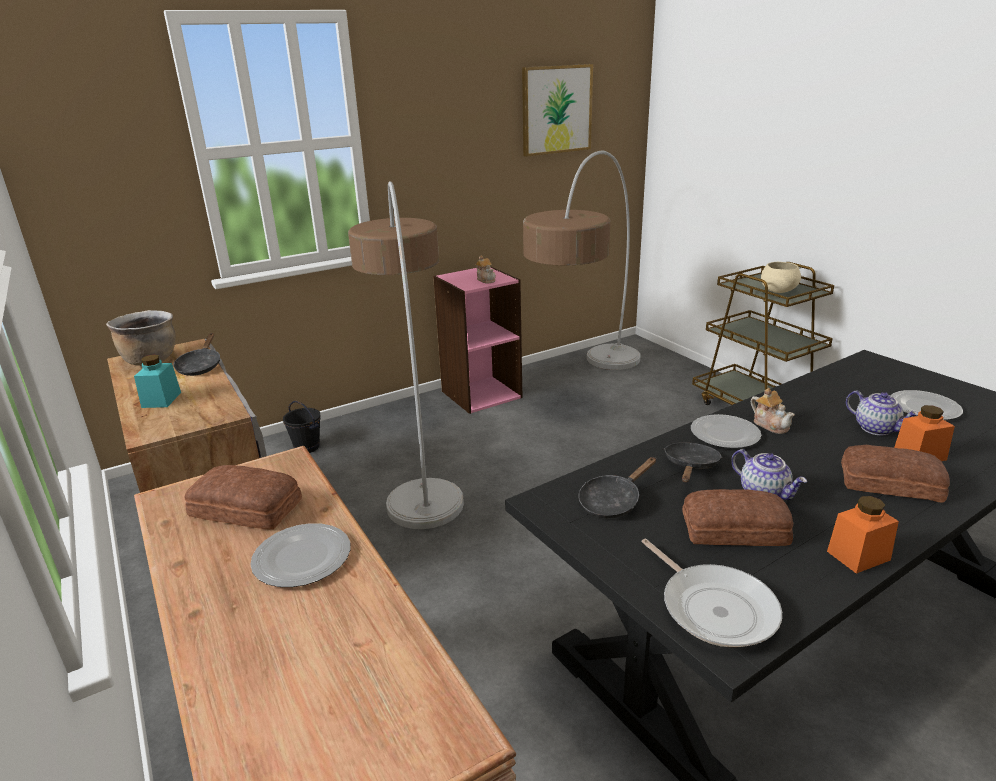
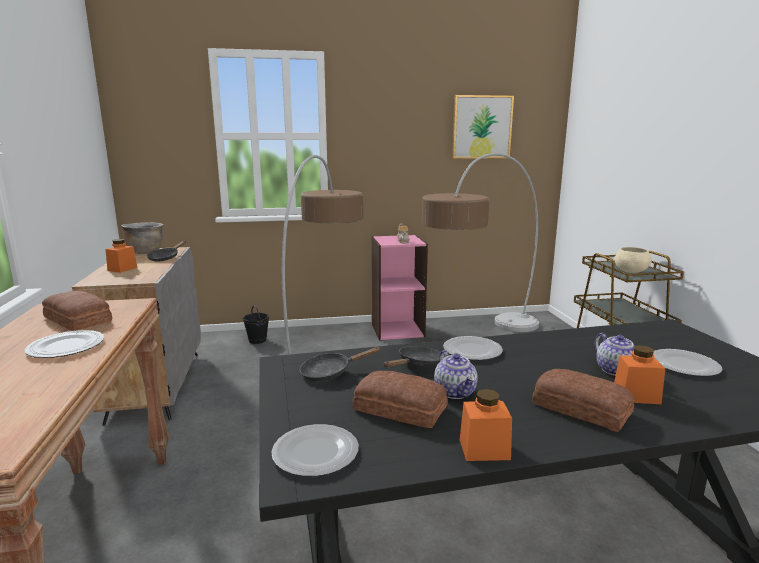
camera: 20 degrees right, 10 degrees down
(161, 400) = (122, 269): turquoise jar -> orange jar
(714, 607) = (316, 452): frying pan -> plate
(770, 424) = (519, 351): teapot -> none

